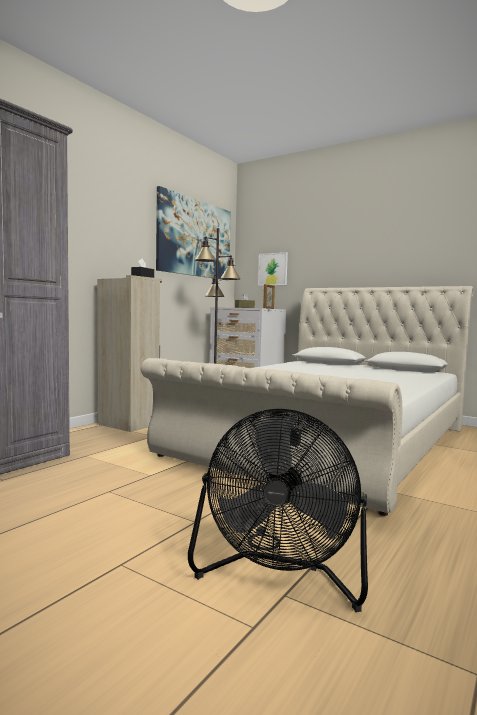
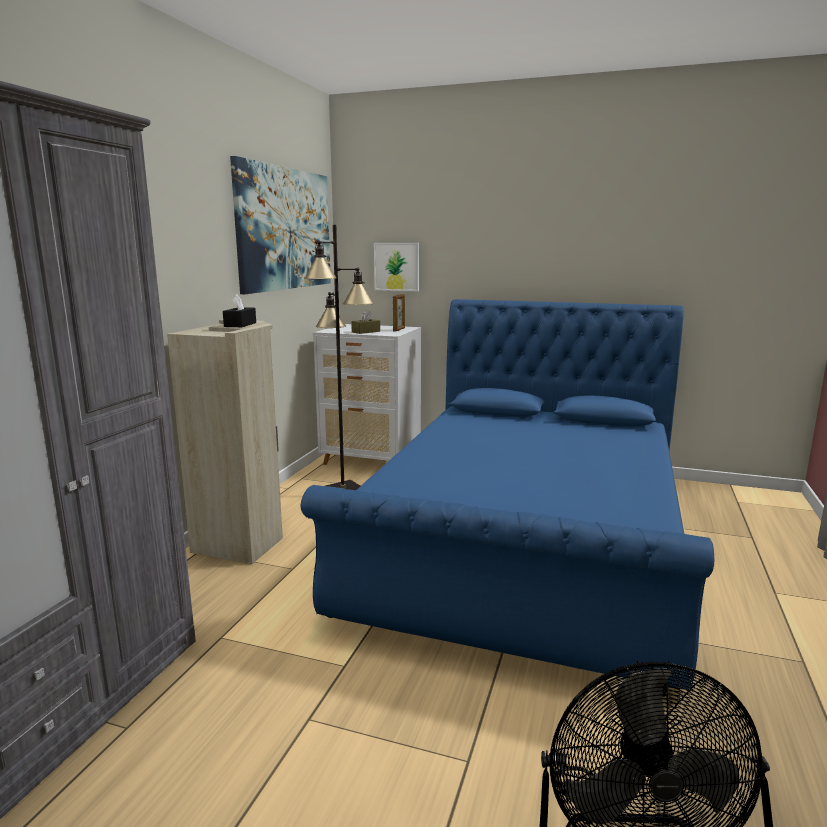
camera: 15 degrees left, 10 degrees up
(327, 440) = (527, 537): beige bed -> blue bed

